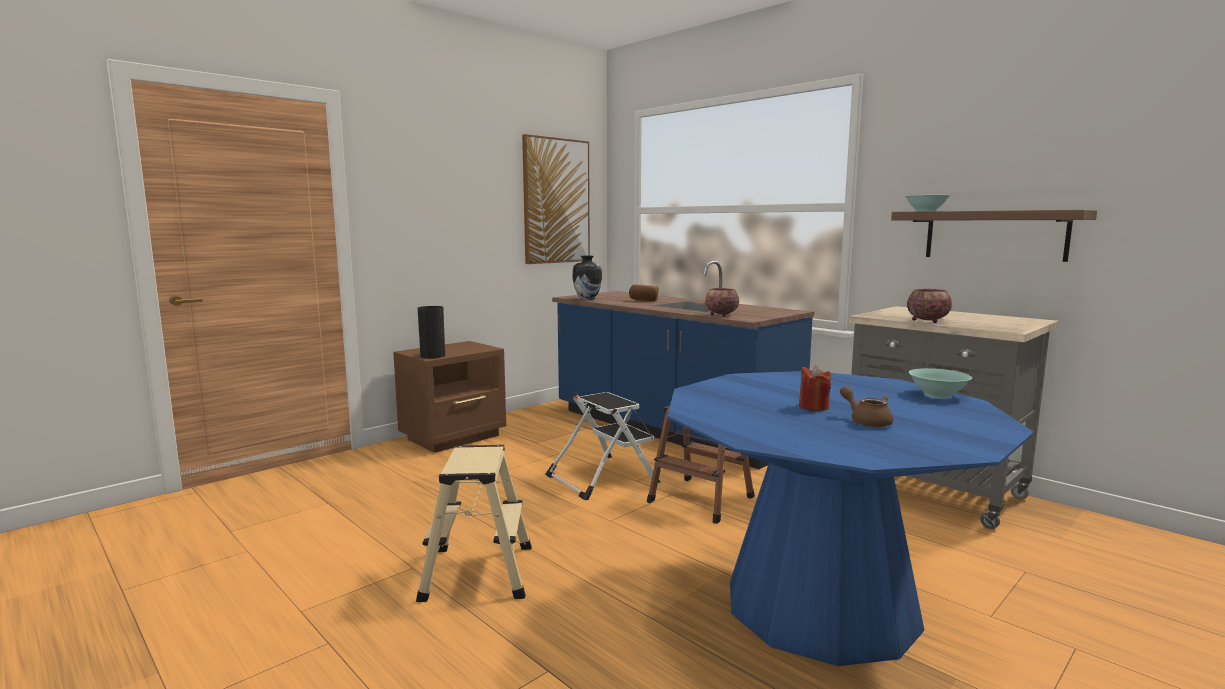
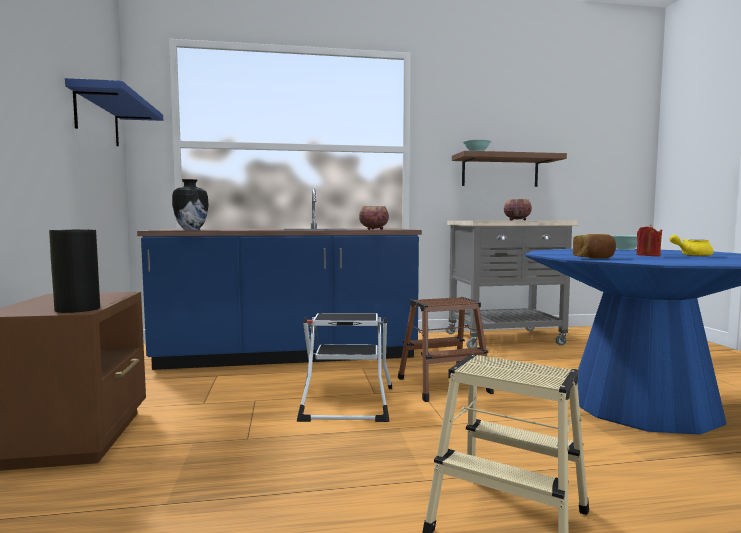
camera: 55 degrees left, 5 degrees down
(556, 201) = (97, 118): picture -> blue shelf
(644, 300) = (248, 229): bread -> bread (595, 258)
(867, 421) = (691, 255): brown teapot -> yellow teapot

